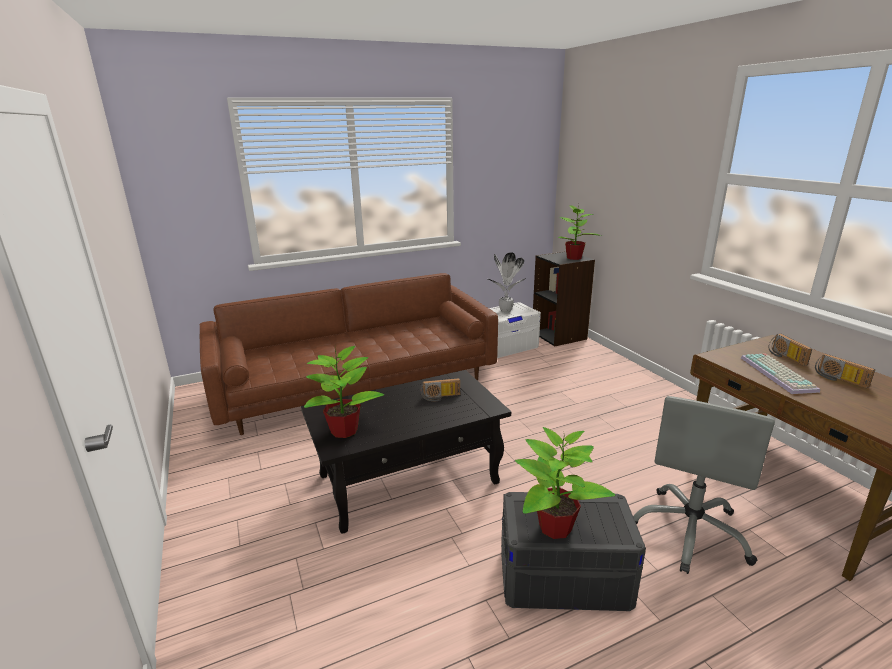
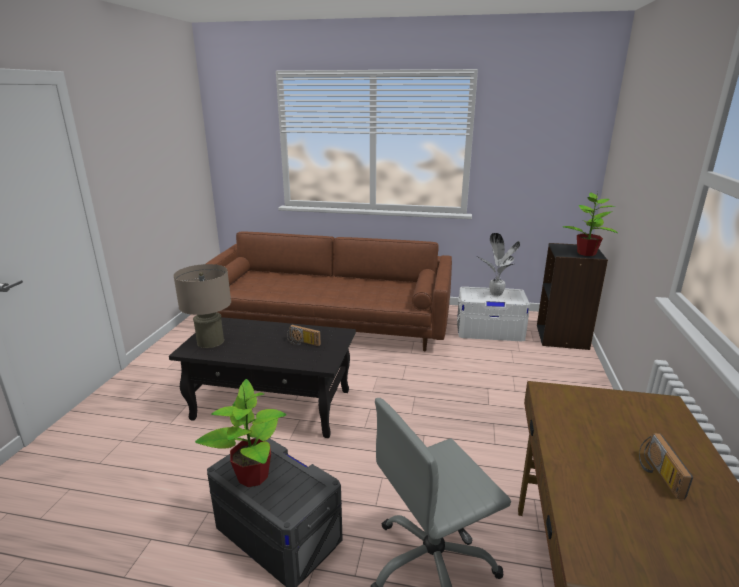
camera: 35 degrees right, 0 degrees up
(345, 430) = (210, 341): potted plant -> beige table lamp
(779, 374) = (585, 436): keyboard -> none
(784, 357) = (637, 423): radio -> none

